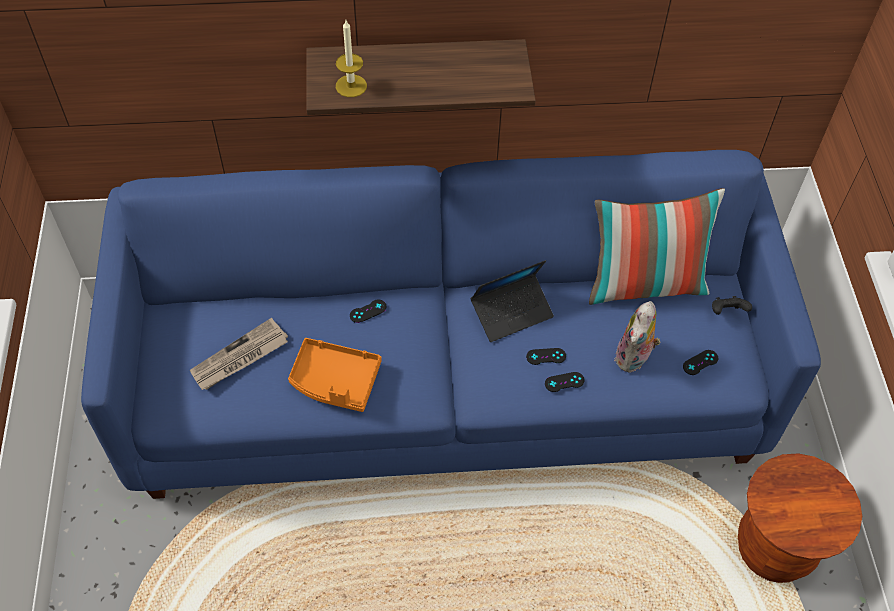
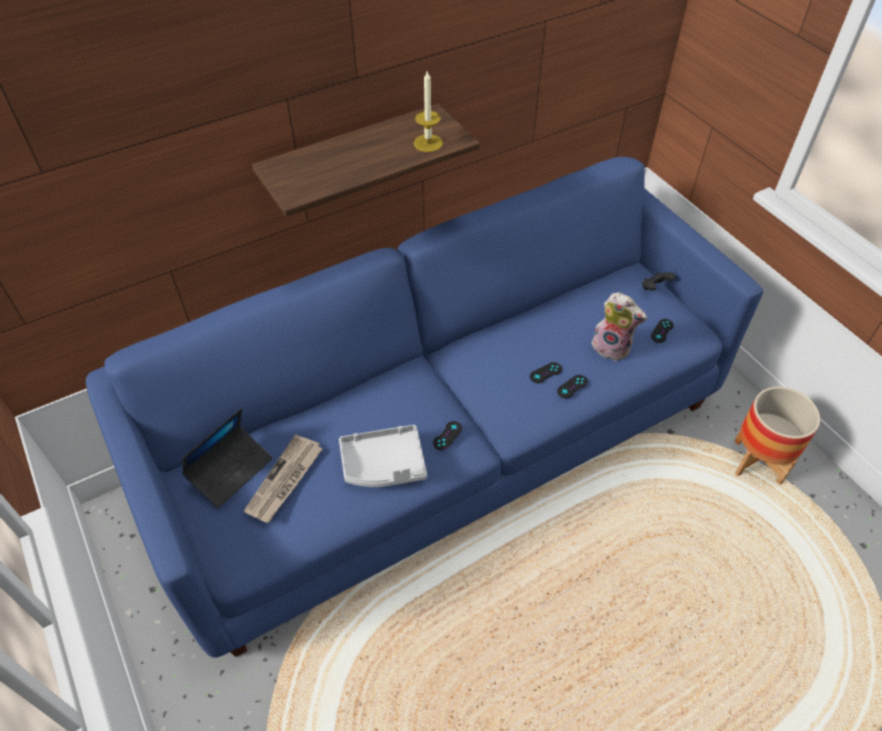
camera: 25 degrees left, 5 degrees down
(335, 381) = (384, 464): orange tray -> grey tray
(351, 86) = (313, 180): candle -> candle (428, 143)
(368, 311) = (377, 396): black game controller -> black game controller (447, 435)
(512, 312) = (497, 350): laptop -> laptop (230, 470)
(634, 358) = (612, 347): plush toy -> plush toy turned 60 degrees counterclockwise
(645, 284) = (583, 291): pillow -> none
(773, 549) = (757, 461): brown stool -> planter

